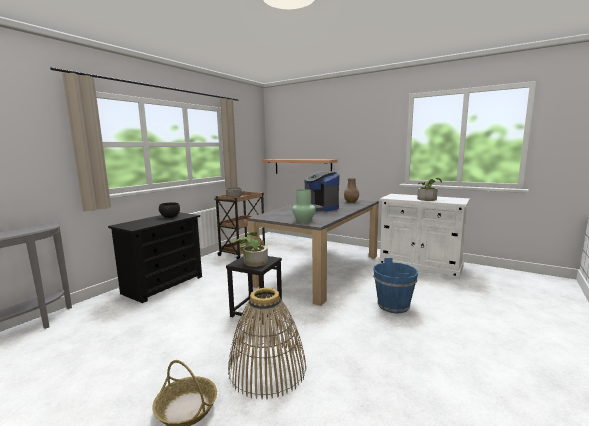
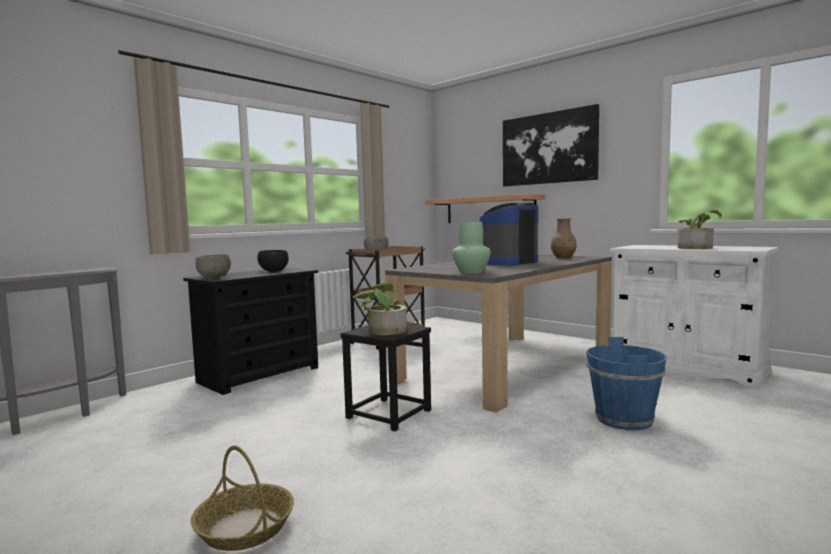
camera: 10 degrees right, 5 degrees down
(131, 226) = (214, 278): none -> grey bowl
(267, 370) = (384, 489): basket -> none
(320, 208) = (507, 262): coffee machine -> coffee machine turned 75 degrees clockwise
(339, 131) = (548, 148): none -> picture

